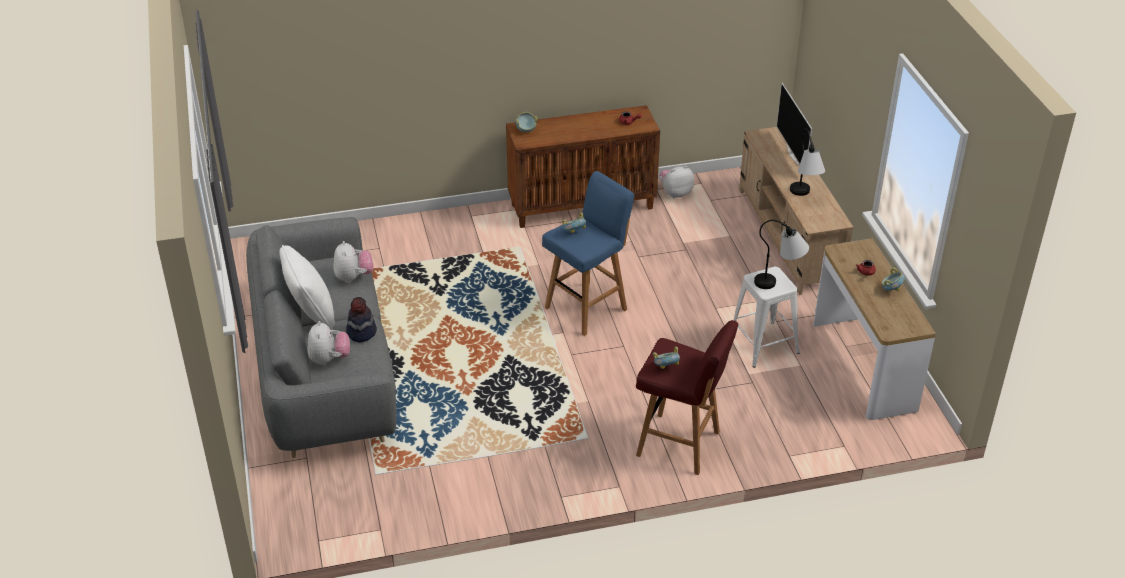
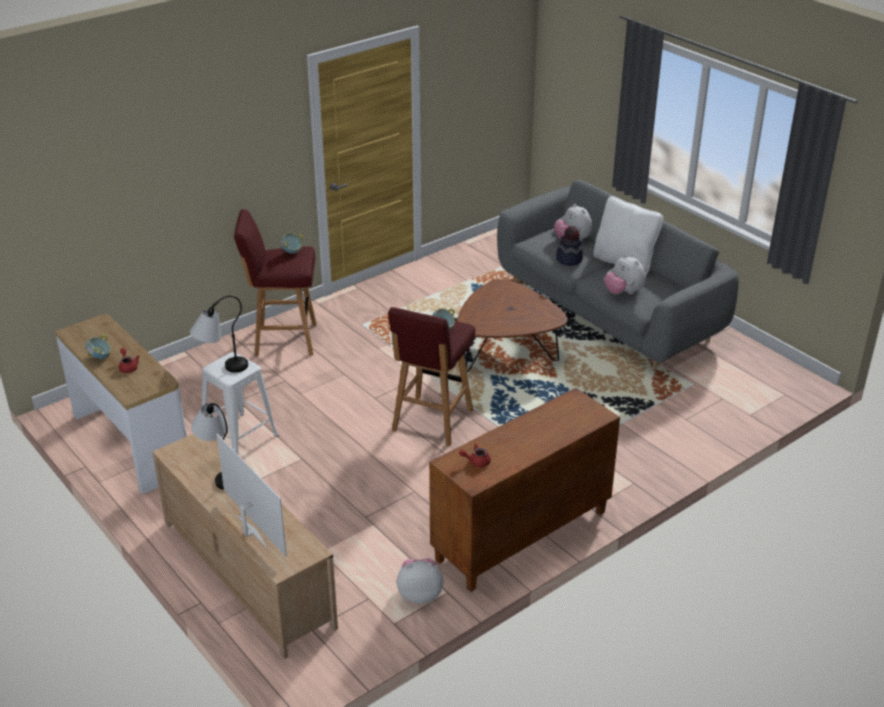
camera: 155 degrees right, 5 degrees down
(468, 355) = (506, 353): none -> brown coffee table
(526, 130) = (587, 414): bowl -> none
(587, 308) = (431, 422): blue stool -> red stool
(675, 193) = (420, 594): plush toy -> plush toy turned 135 degrees counterclockwise

